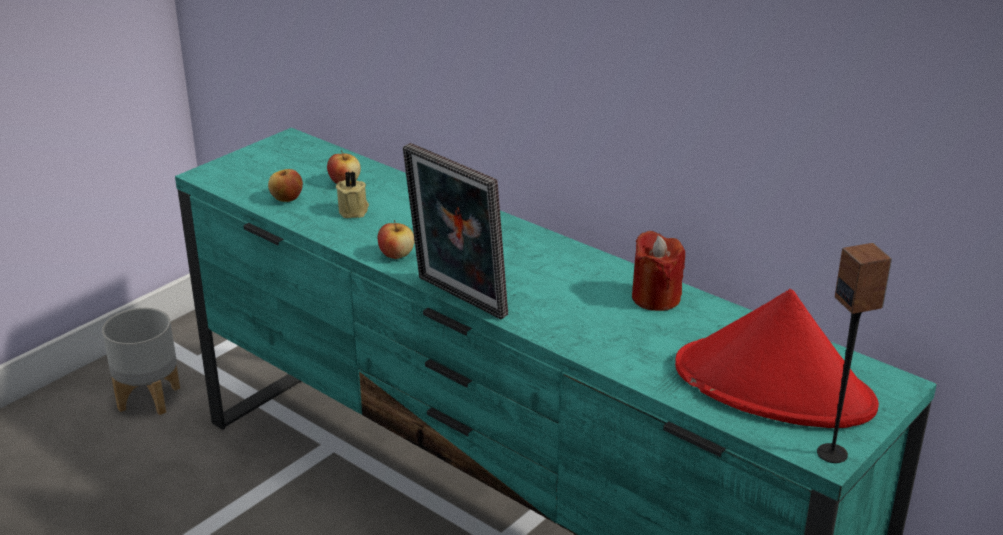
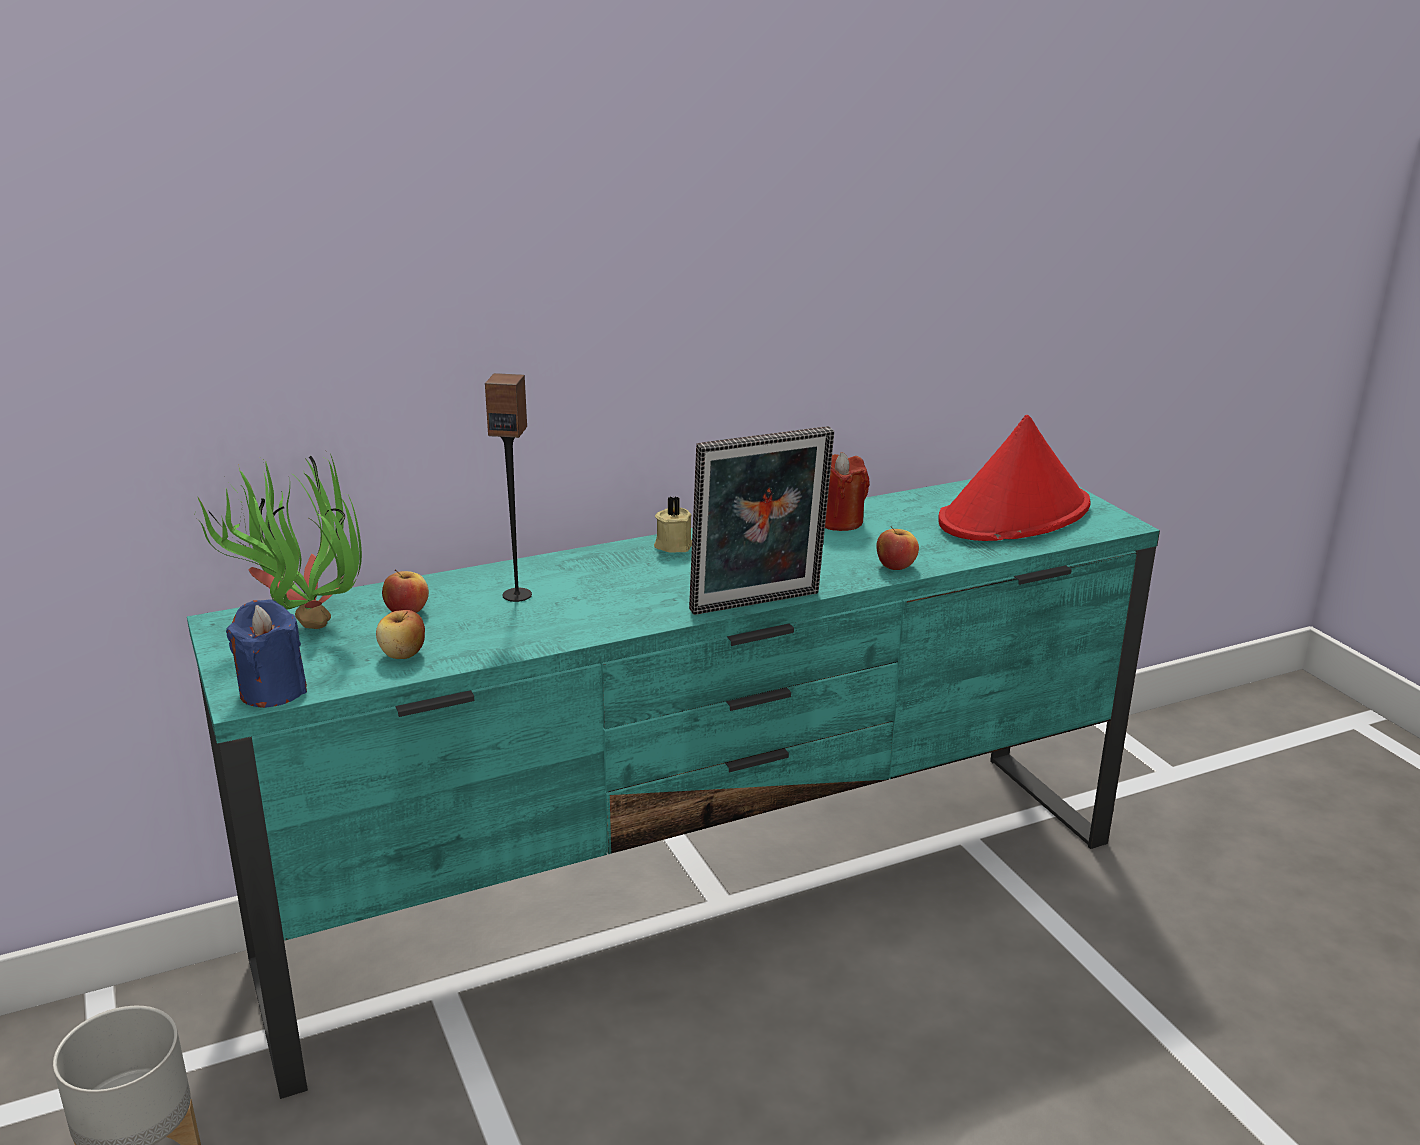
camera: 65 degrees left, 5 degrees down
(218, 178) = (273, 691): none -> blue candle
(305, 157) = (300, 622): none -> potted plant
(354, 210) = (491, 619): beige candle -> beige candle (673, 545)
(396, 255) = (628, 616): apple -> apple (895, 566)
(832, 453) = (1118, 521): speaker -> speaker (517, 595)

